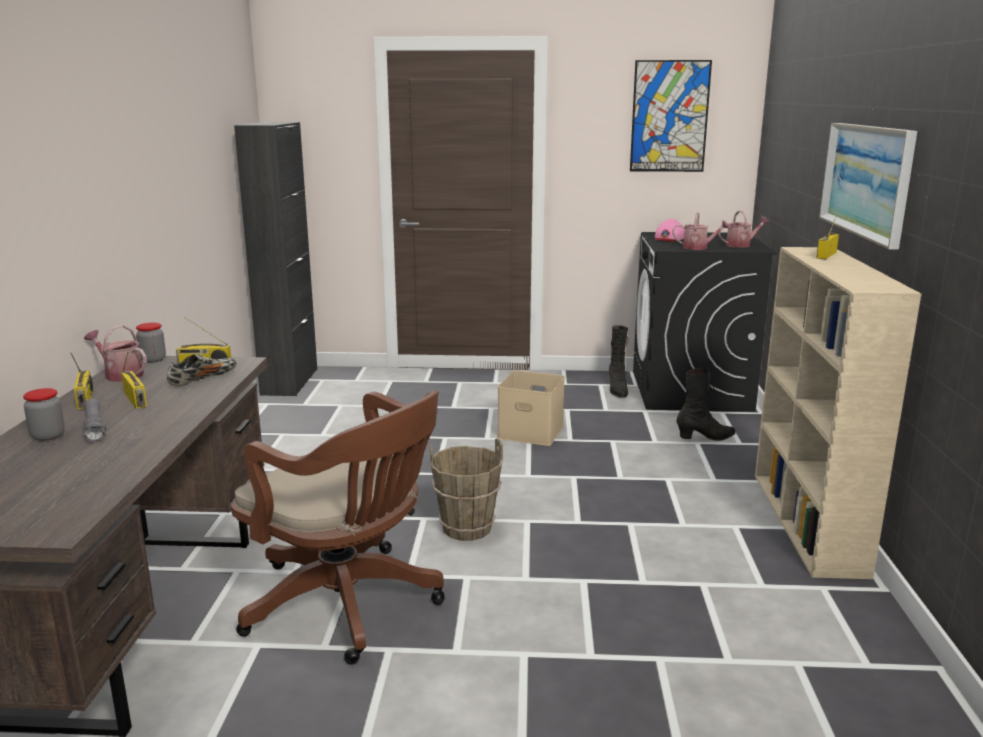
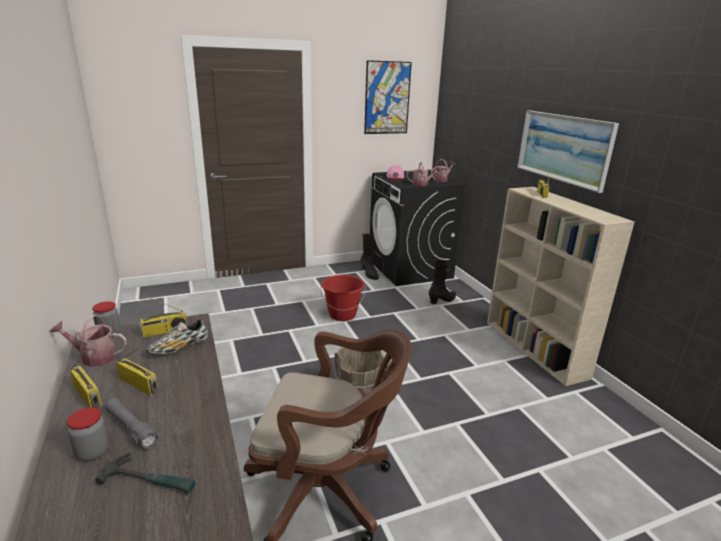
camera: 25 degrees left, 5 degrees up
(71, 462) = (150, 480): none -> hammer
(203, 380) = (179, 348): shoe -> shoe turned 150 degrees counterclockwise
(289, 382) = (140, 302): black cabinet -> none
(532, 432) = (342, 315): beige storage box -> red bucket

